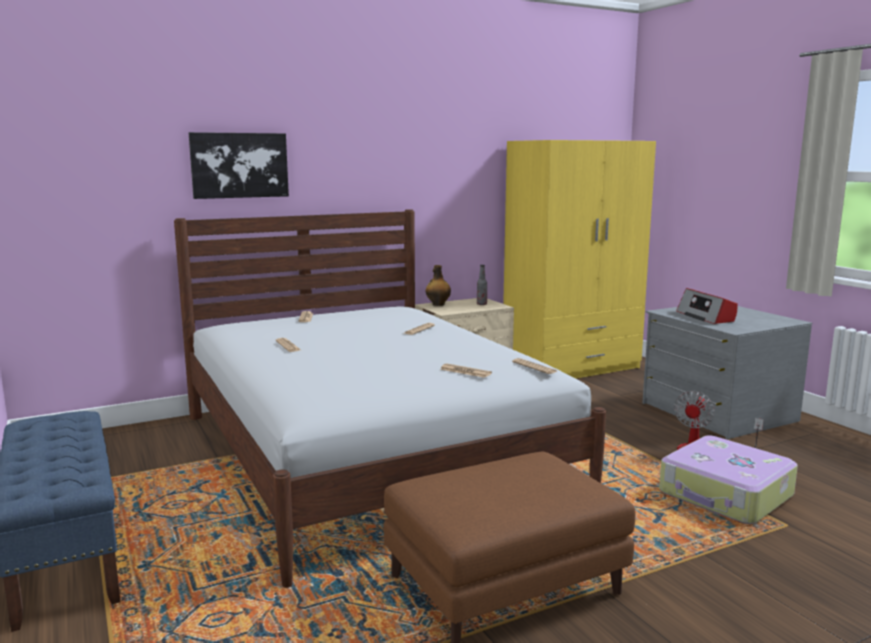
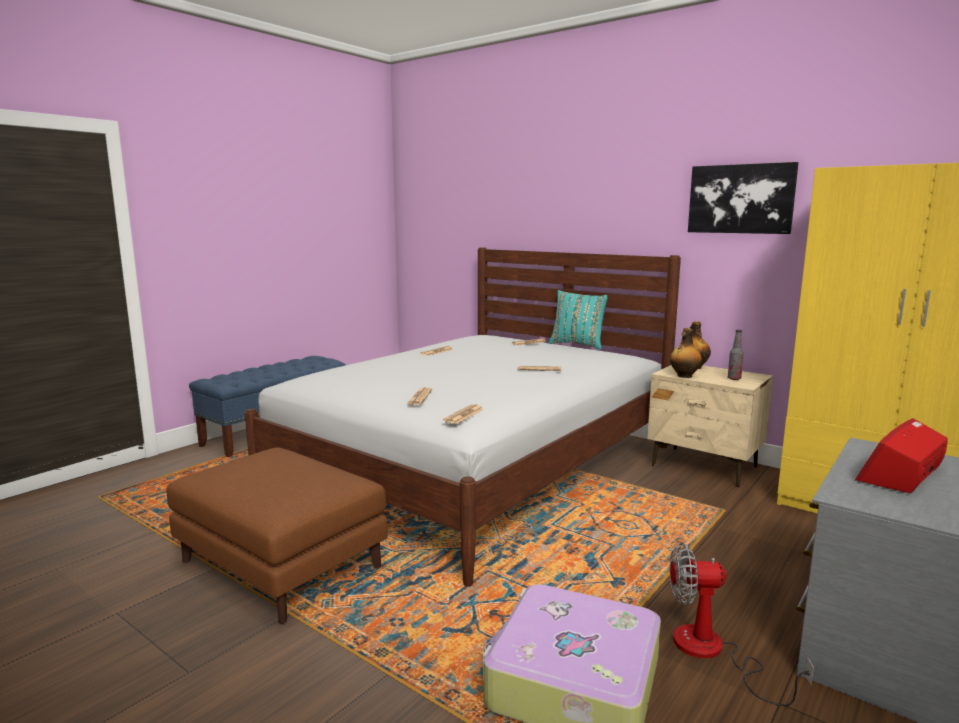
camera: 65 degrees right, 0 degrees up
(239, 165) = (531, 206): picture -> picture (741, 199)
(331, 310) = (578, 345): none -> turquoise pillow
(459, 311) = (684, 376): none -> bottle

